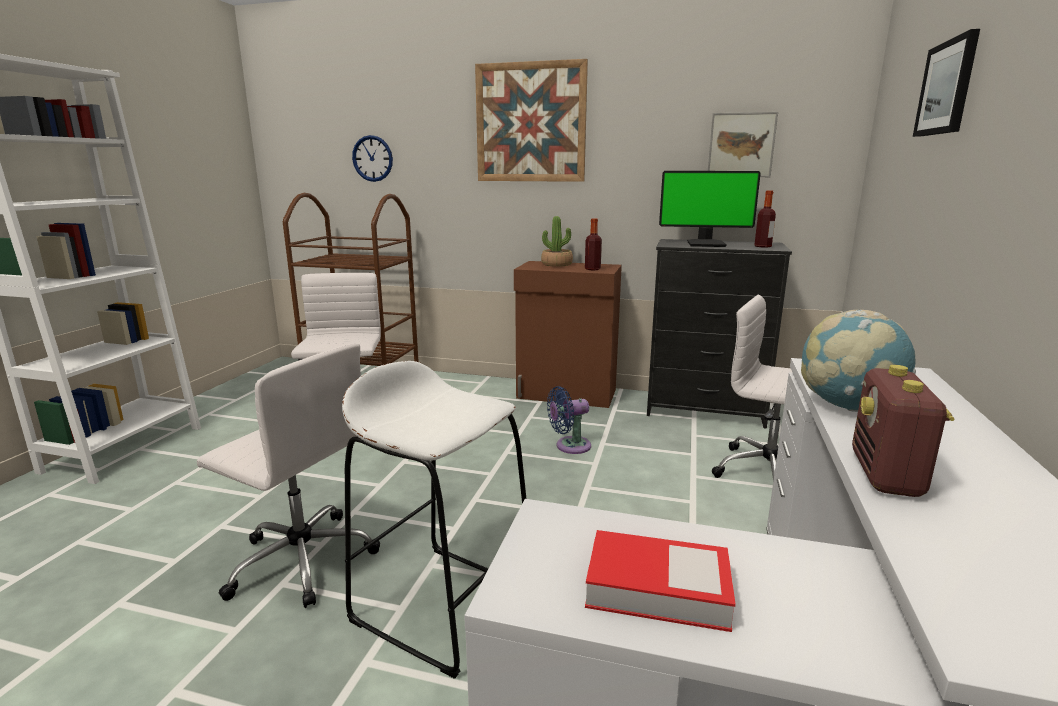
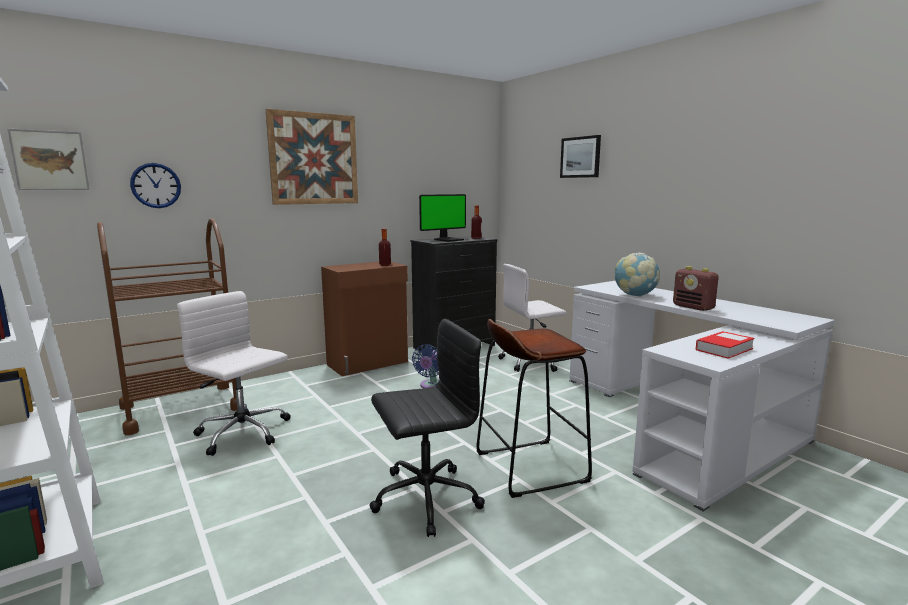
camera: 50 degrees left, 5 degrees down
(301, 559) = (424, 498): white office chair -> black office chair
(444, 604) = (530, 467): white stool -> brown stool
(557, 264) = (351, 265): potted plant -> none
(741, 145) = (446, 178): picture -> picture (50, 160)

